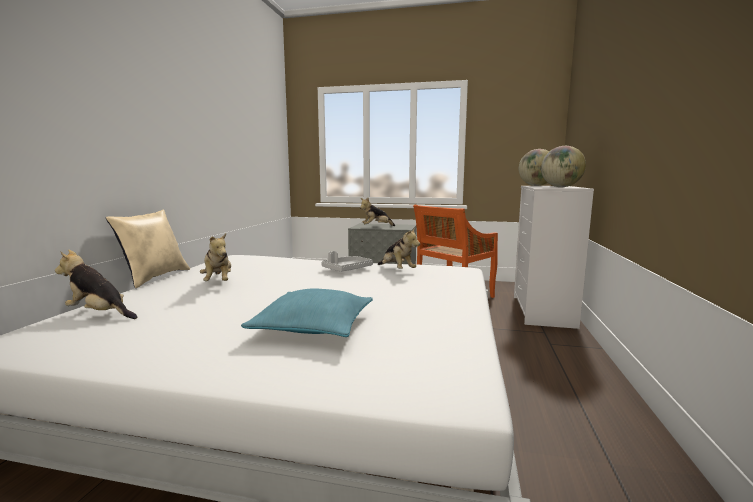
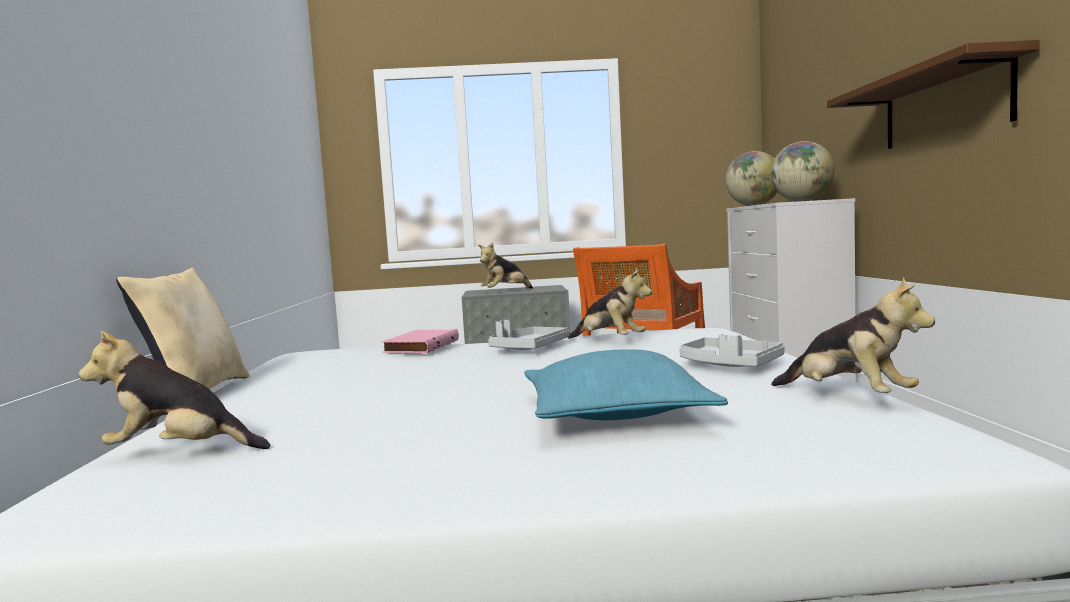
camera: 15 degrees left, 5 degrees down
(218, 282) = (342, 384): plush toy -> plush toy (848, 397)
(291, 260) = (420, 346): none -> pink book
(431, 301) = (729, 365): none -> grey tray
(644, 130) = (944, 105): none -> brown shelf

